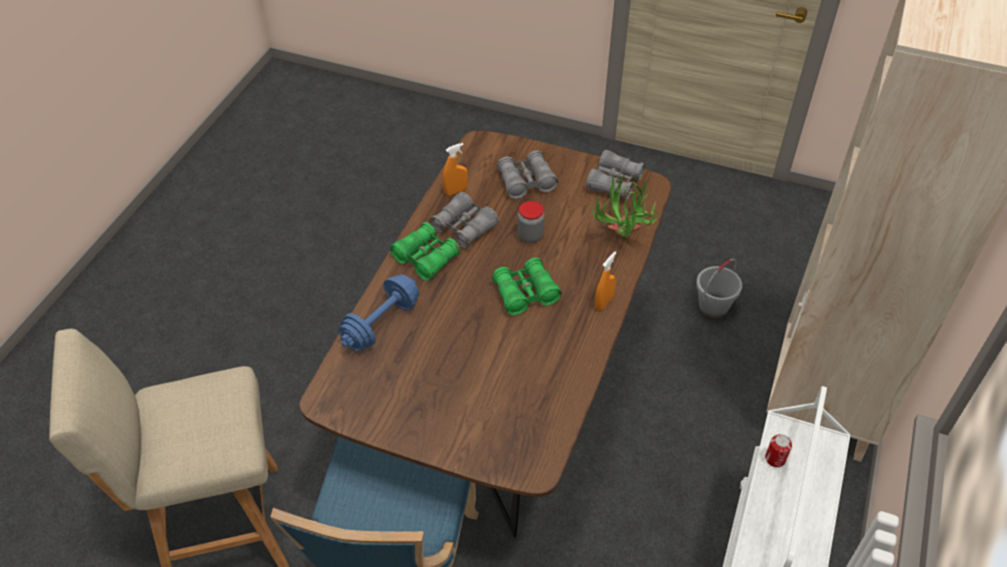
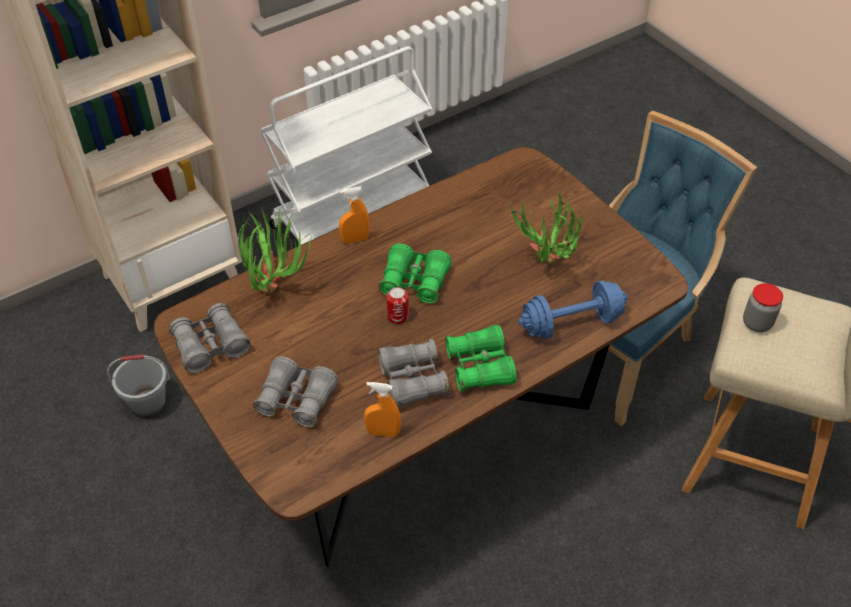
camera: 145 degrees left, 0 degrees up
(433, 362) = (546, 267): none -> potted plant
(530, 236) = (355, 334): jar -> jar (757, 323)
(775, 459) = (328, 140): can -> can (397, 316)

